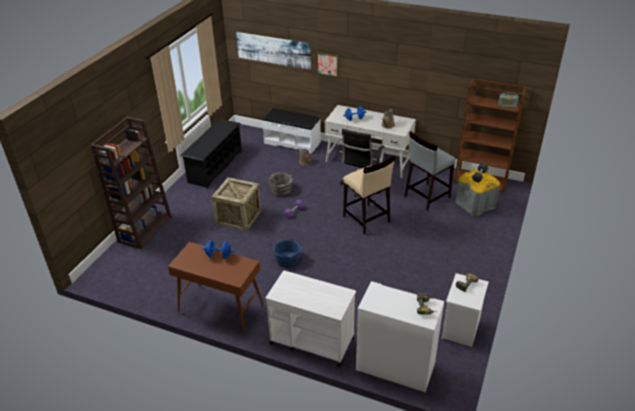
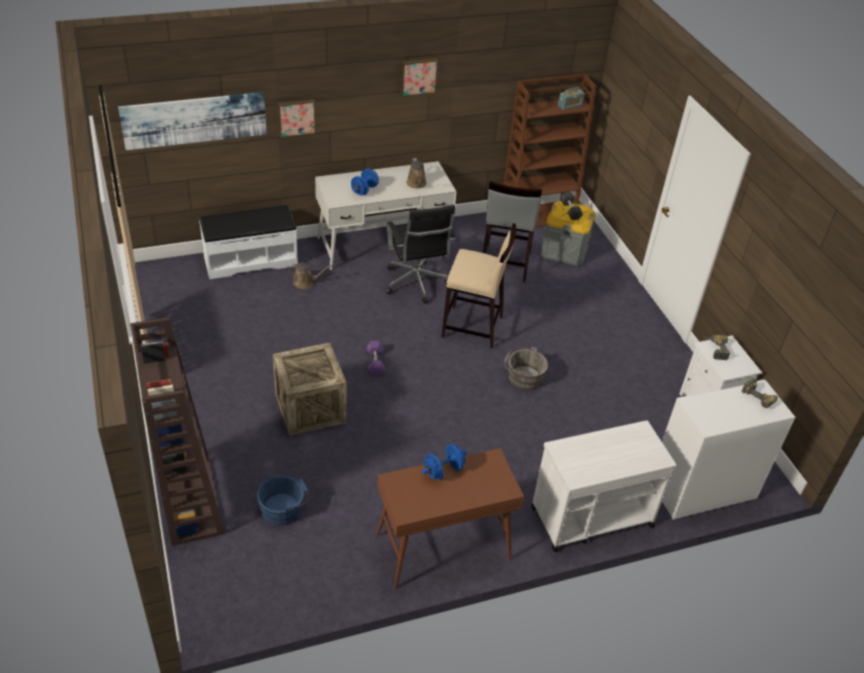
camera: 45 degrees left, 5 degrees up
(215, 166) = (178, 348): black shoe rack -> none
(280, 189) = (318, 339): grey bucket -> grey bucket (523, 377)
(289, 259) = (446, 430): blue bucket -> blue bucket (284, 508)
(403, 57) = (418, 76): none -> picture

